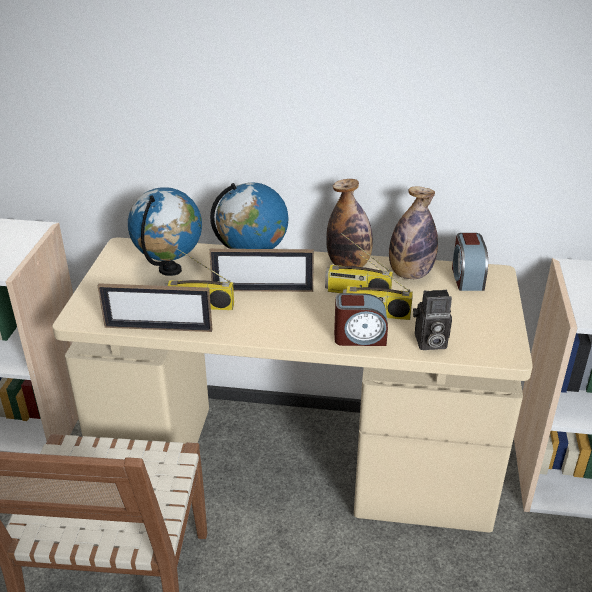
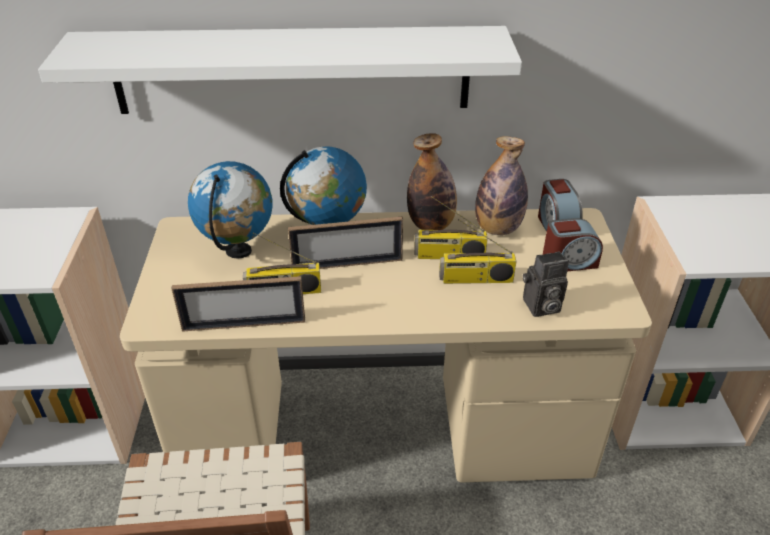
camera: 10 degrees left, 5 degrees up
(231, 113) = (292, 70): none -> white shelf
(359, 337) = (467, 309): alarm clock -> alarm clock (569, 262)

